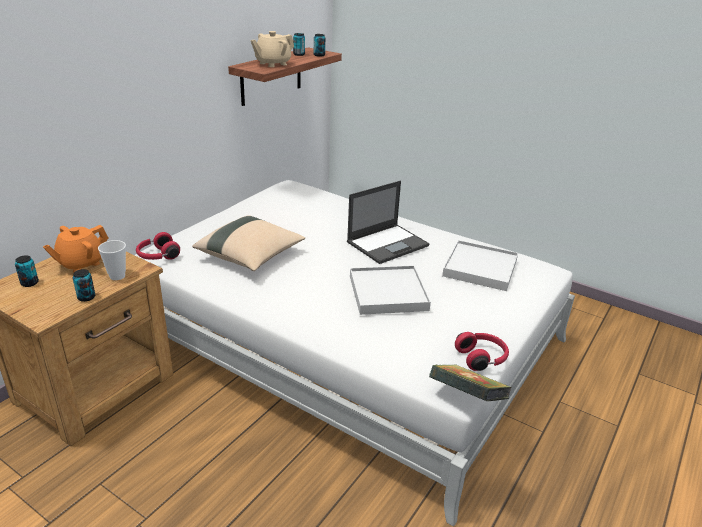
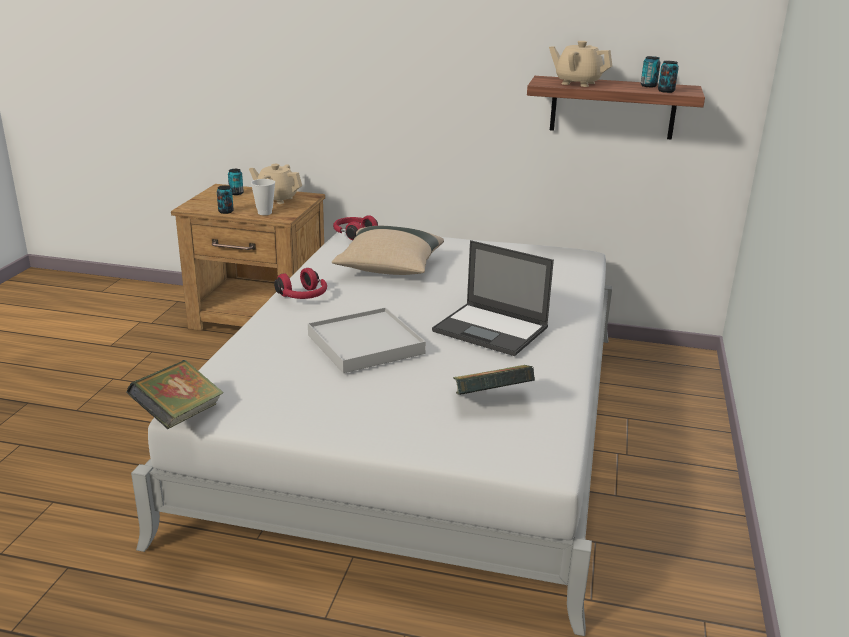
camera: 70 degrees right, 5 degrees down
(81, 263) = (276, 199): orange teapot -> beige teapot
(480, 268) = (491, 401): white tray -> book
(482, 358) = (263, 419): red headphones -> red headphones (303, 297)

